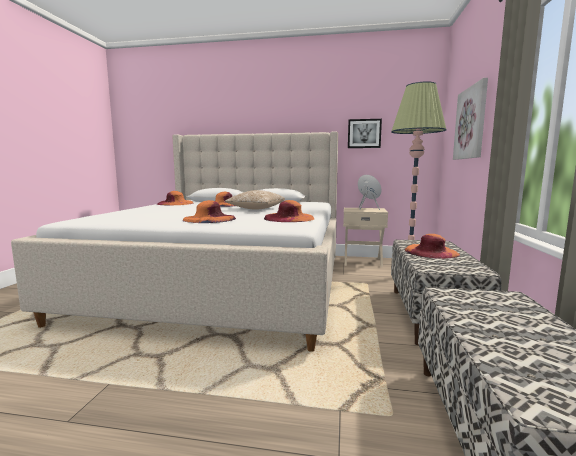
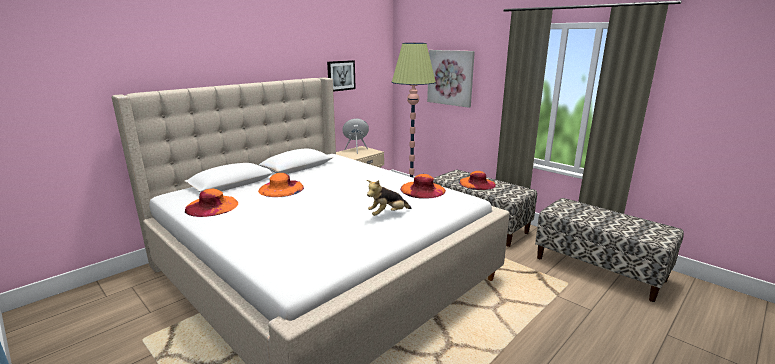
camera: 55 degrees left, 10 degrees up
(209, 219) = (388, 214): orange hat -> plush toy
(256, 209) = (344, 186): pillow -> none

